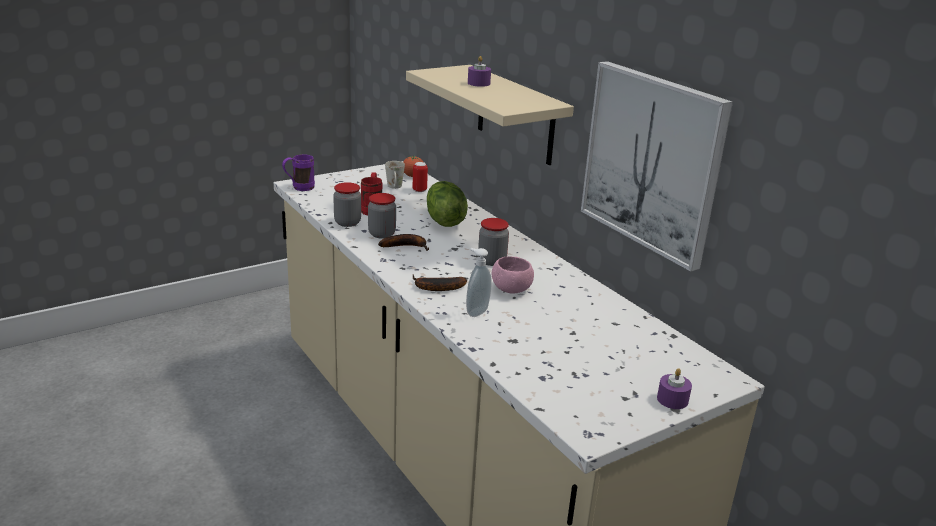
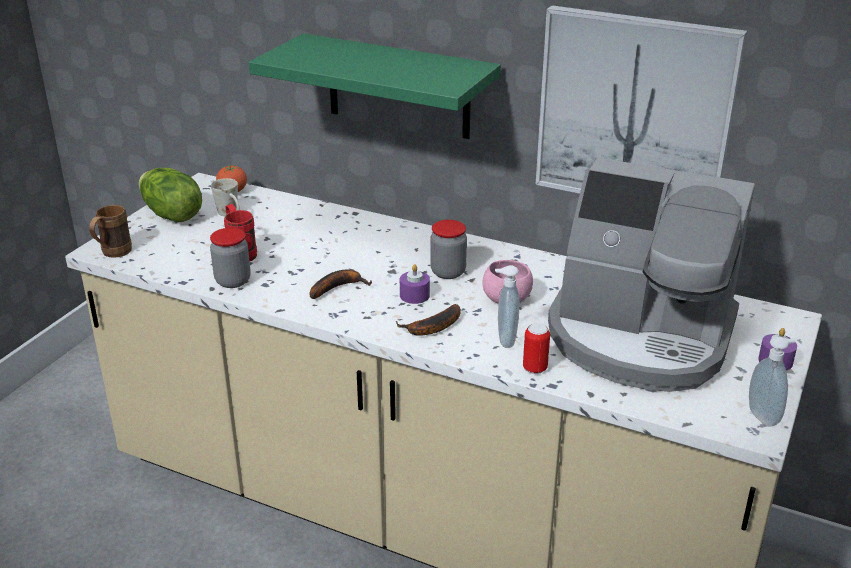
camera: 30 degrees left, 5 degrees up
(299, 188) = (112, 254): purple mug -> brown mug
(382, 234) = (291, 282): jar -> none
(419, 190) = (263, 208): can -> can (535, 368)
(444, 220) = (338, 239): lettuce -> lettuce (171, 215)
(478, 83) = (360, 59): purple candle -> purple candle (414, 295)
(515, 115) = (398, 87): beige shelf -> green shelf
(579, 345) = (640, 337): none -> coffee machine
(610, 429) = (764, 416): none -> soap dispenser

